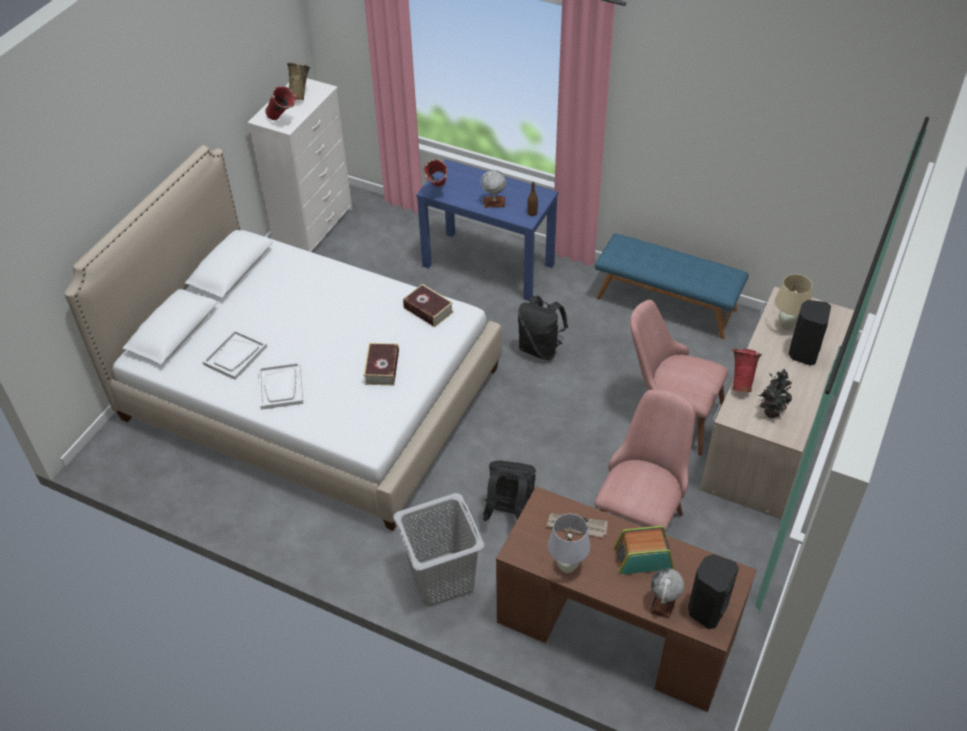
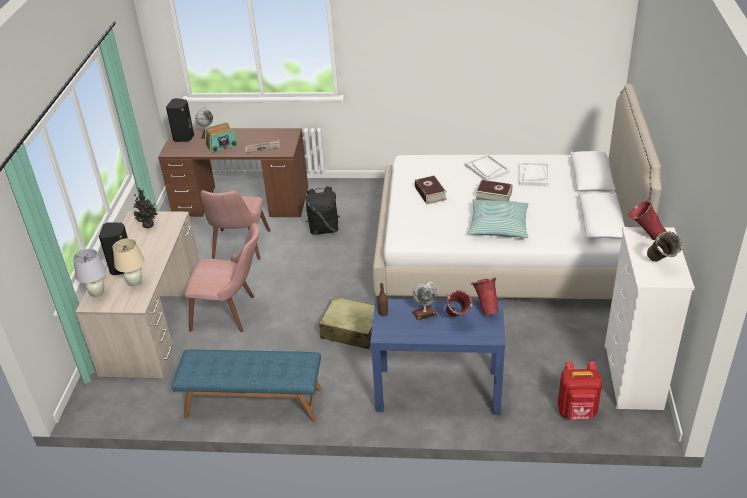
camera: 160 degrees right, 10 degrees down
(340, 297) = (498, 225): none -> pillow
(385, 215) = (577, 412): none -> red backpack
(428, 310) = (426, 235): book -> book (493, 196)
(442, 579) = (347, 193): grey laundry basket -> none
(540, 348) = (351, 330): black backpack -> beige suitcase
(567, 566) = (262, 133): white table lamp -> white table lamp (97, 294)
(741, 383) = (171, 237): red vase -> red vase (457, 321)

